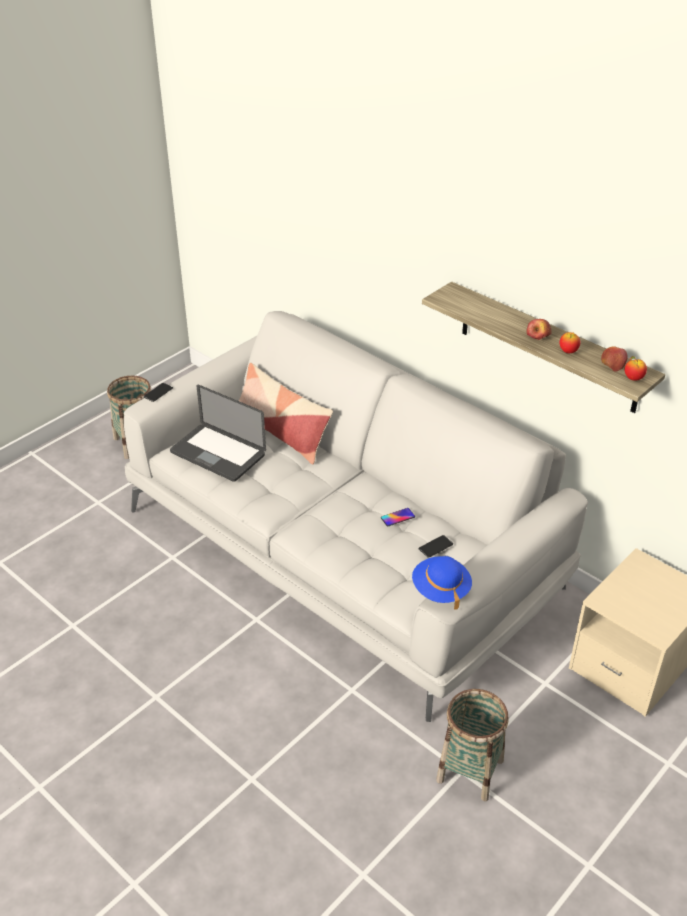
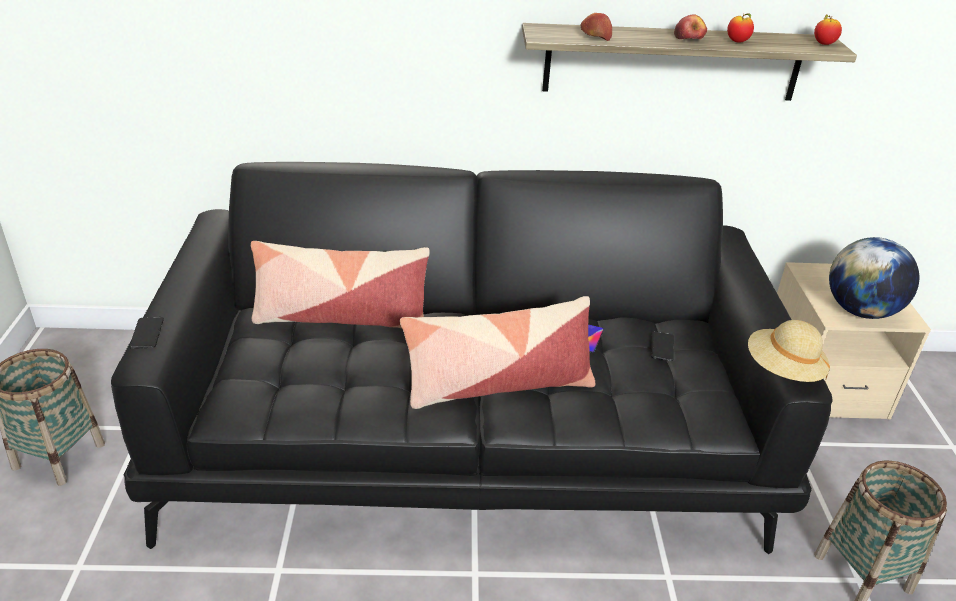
camera: 45 degrees left, 5 degrees down
(218, 454) = (295, 379): laptop -> none
(313, 513) = (498, 384): none -> pillow
(343, 550) = (470, 434): white sofa -> black sofa
(440, 589) = (782, 370): blue hat -> beige hat
(613, 363) = (786, 39): apple -> apple (595, 36)
(631, 608) = (860, 311): none -> globe

